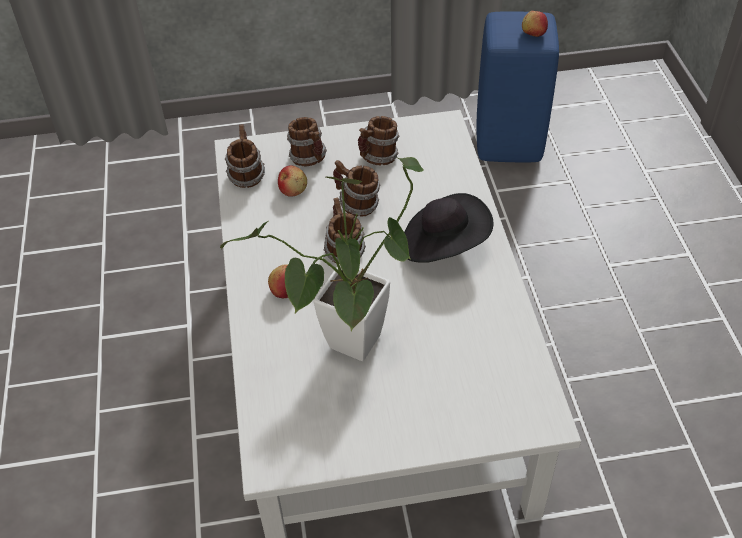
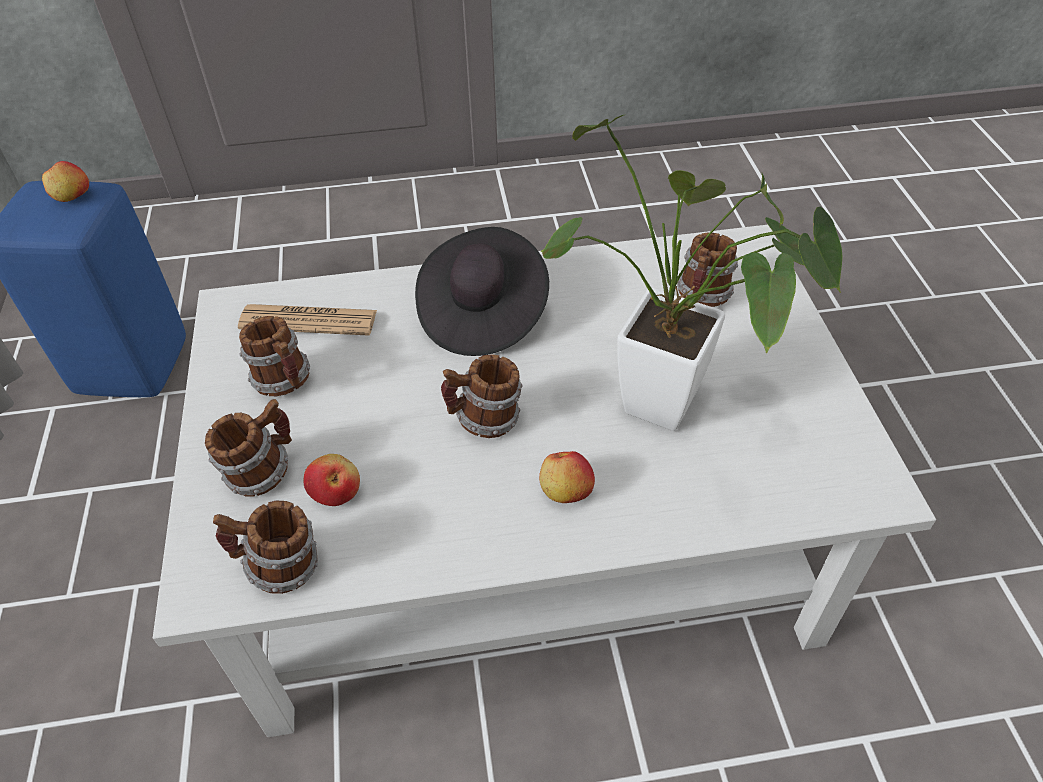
camera: 90 degrees left, 0 degrees up
(356, 205) = (388, 406): mug -> mug (703, 297)
(433, 161) = (308, 321): none -> newspaper

